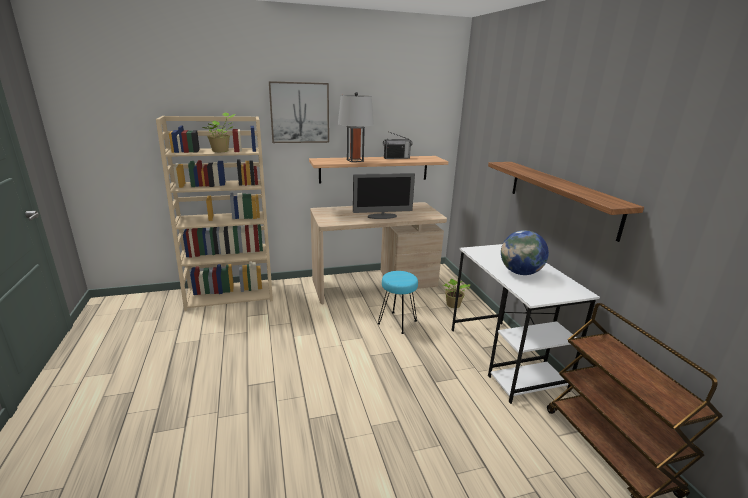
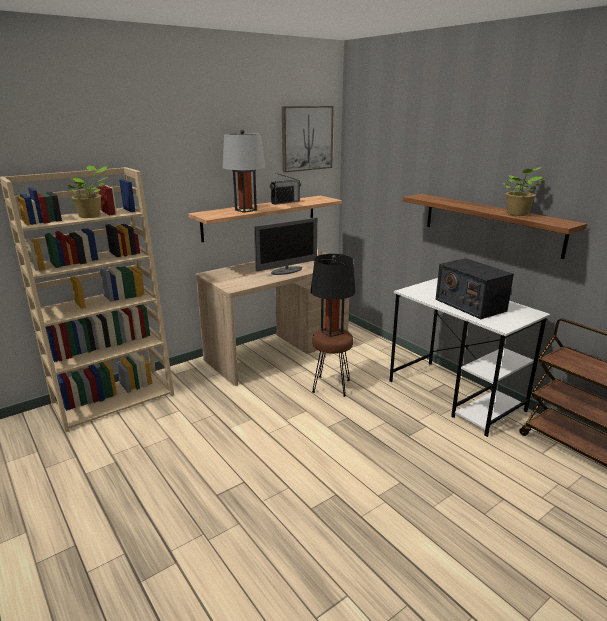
camera: 20 degrees left, 0 degrees up
(299, 113) = (174, 158): picture -> picture (306, 138)
(397, 322) = (331, 386): turquoise stool -> brown stool
(400, 275) = (331, 332): none -> black table lamp
(452, 305) = (374, 356): potted plant -> potted plant (517, 214)
(520, 272) = (469, 305): globe -> radio

